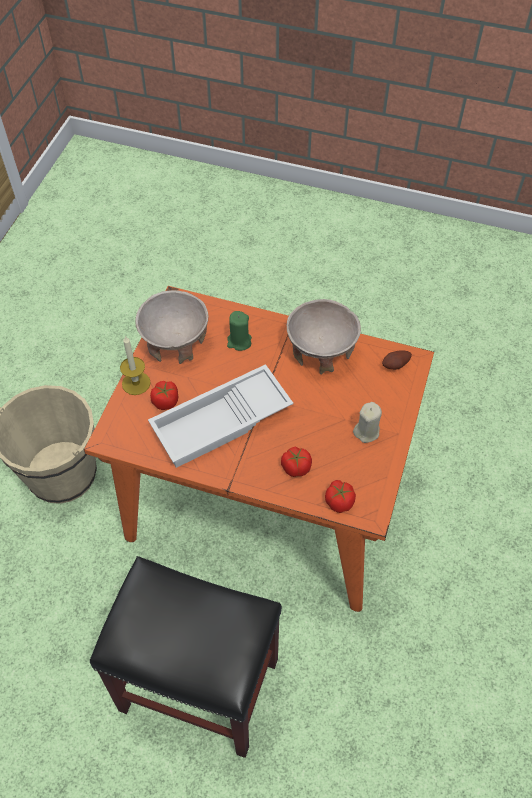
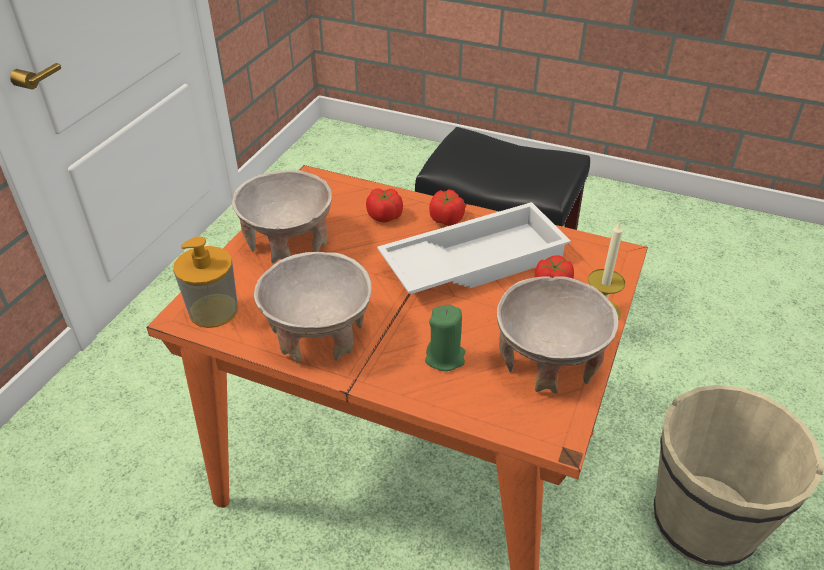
camera: 175 degrees left, 15 degrees down
(339, 501) = (343, 189): tomato -> tomato (446, 219)
(366, 431) = (288, 242): beige candle -> beige bowl
(396, 365) = (213, 311): potato -> soap dispenser

